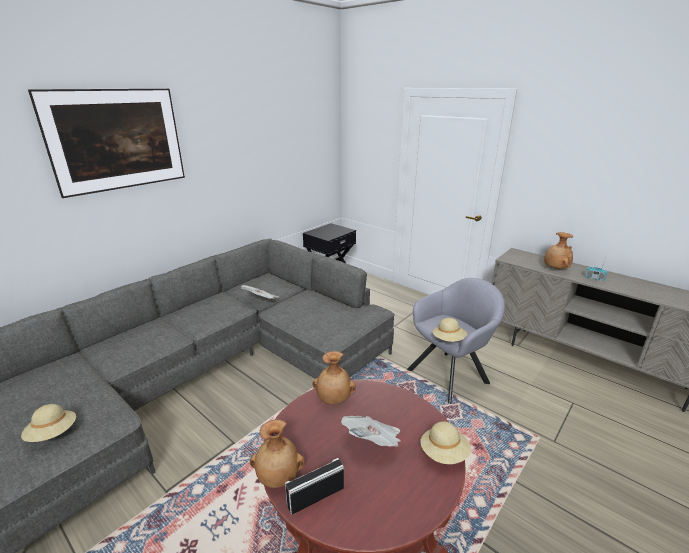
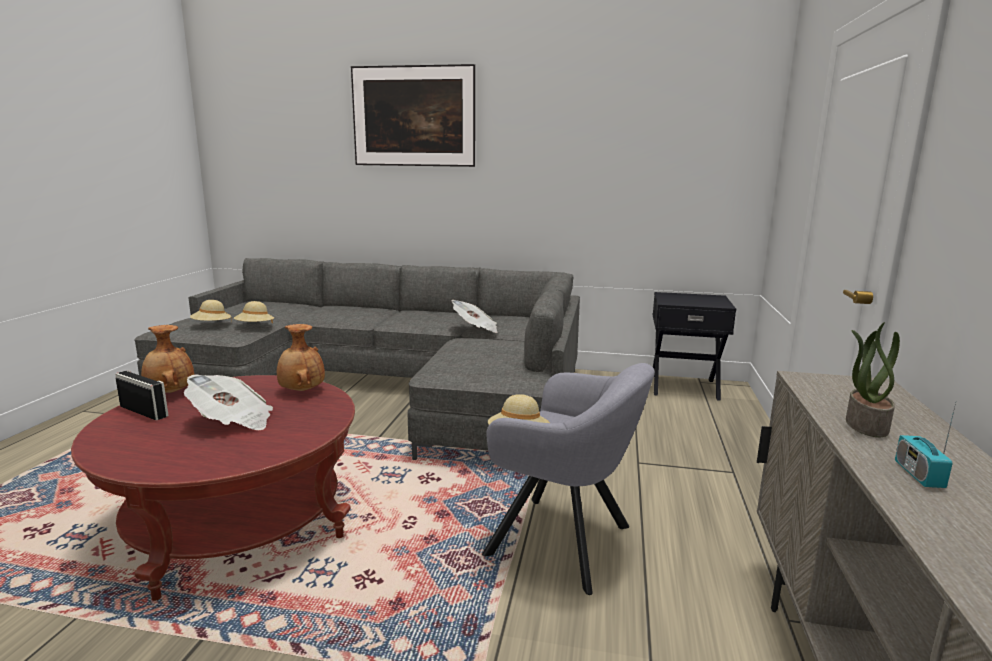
camera: 60 degrees right, 10 degrees down
(444, 453) = (224, 463): beige hat -> beige hat (255, 327)
(555, 268) = (865, 425): brown vase -> potted plant

